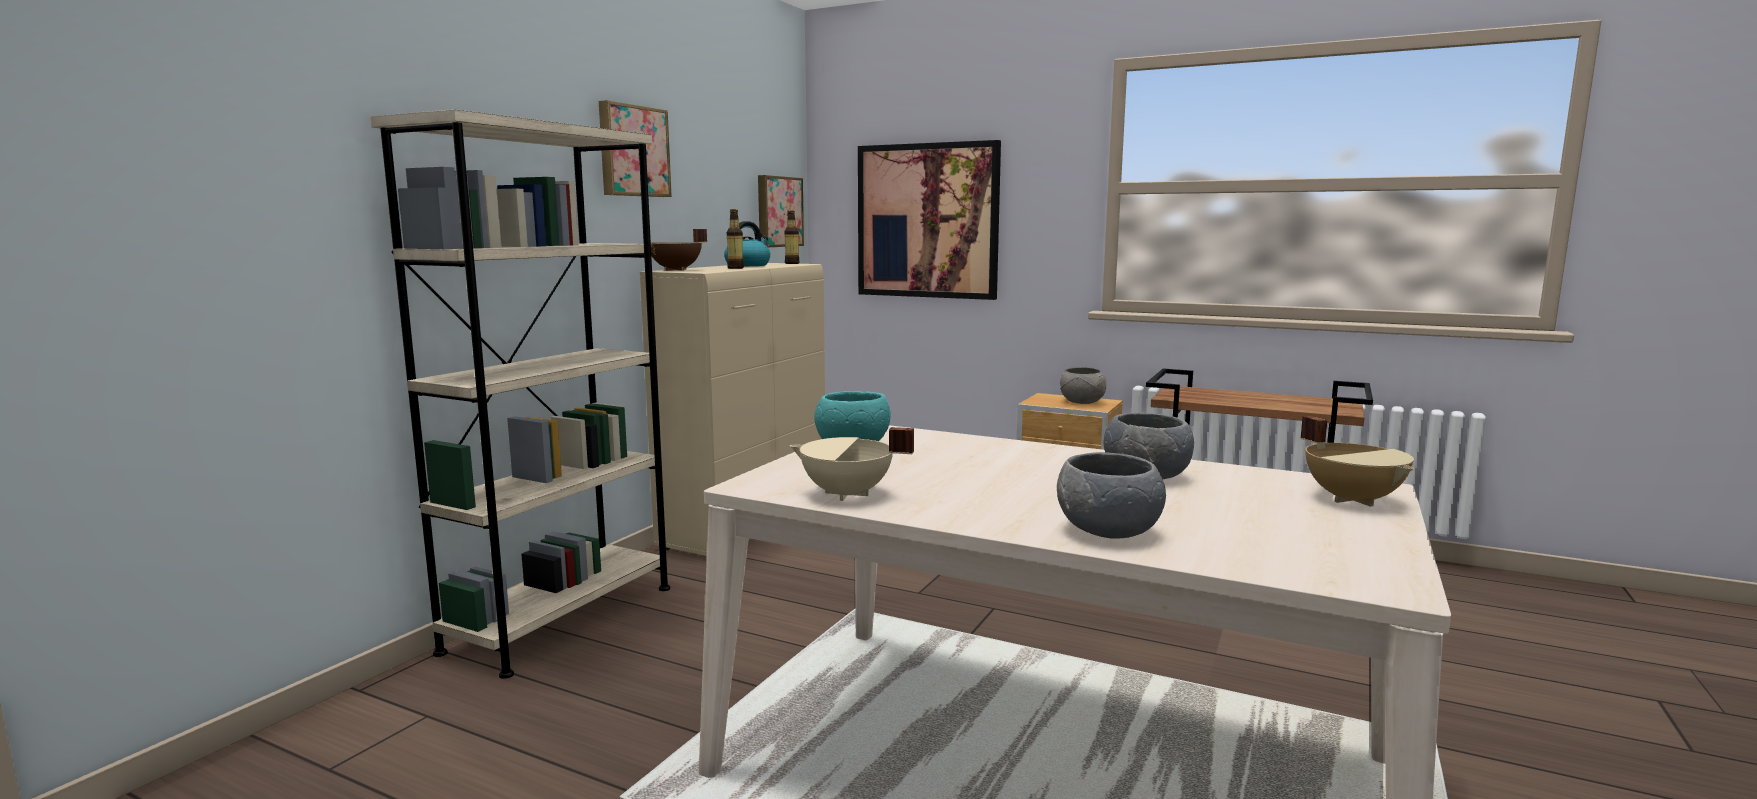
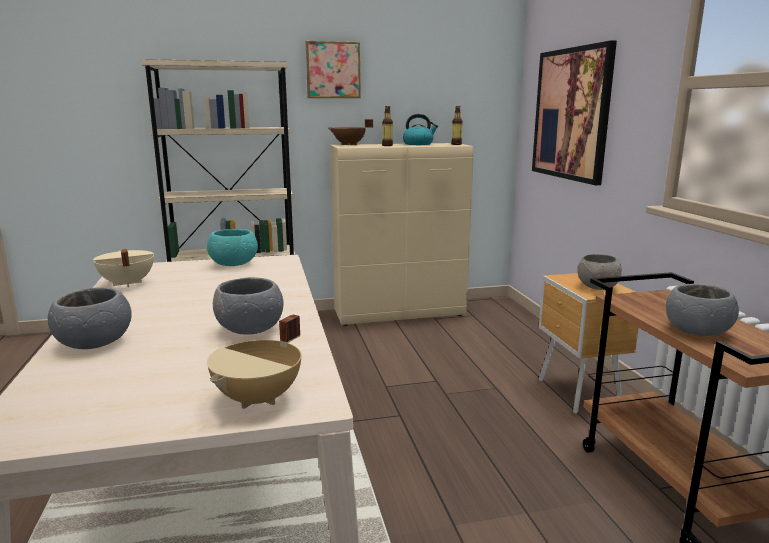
camera: 50 degrees right, 5 degrees up
(778, 211) = (481, 106): picture -> none
(1269, 403) = (697, 331): none -> grey bowl

